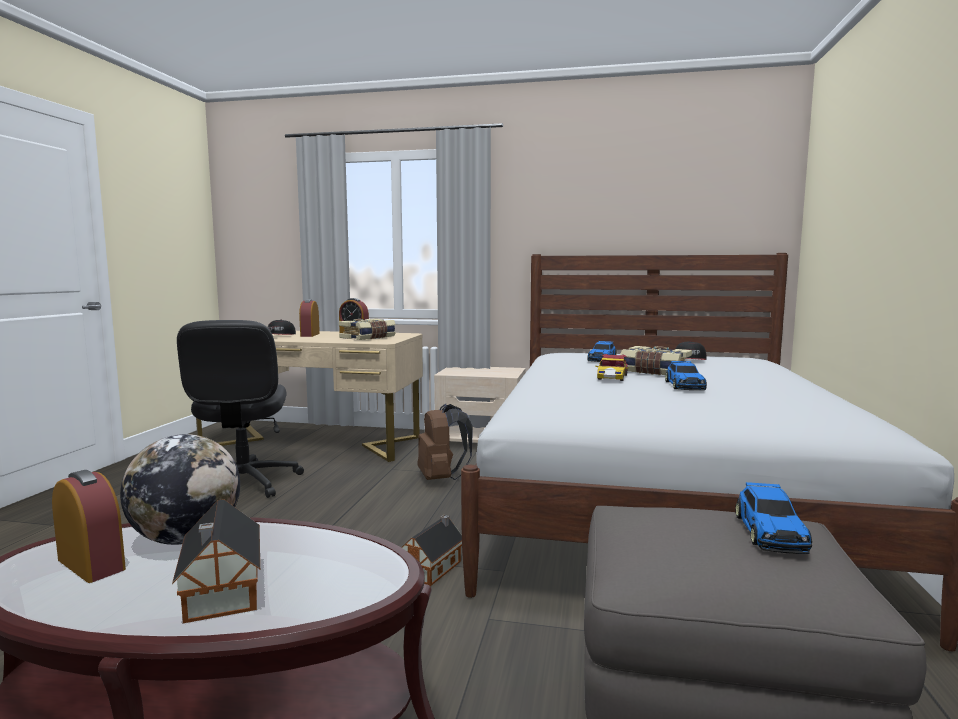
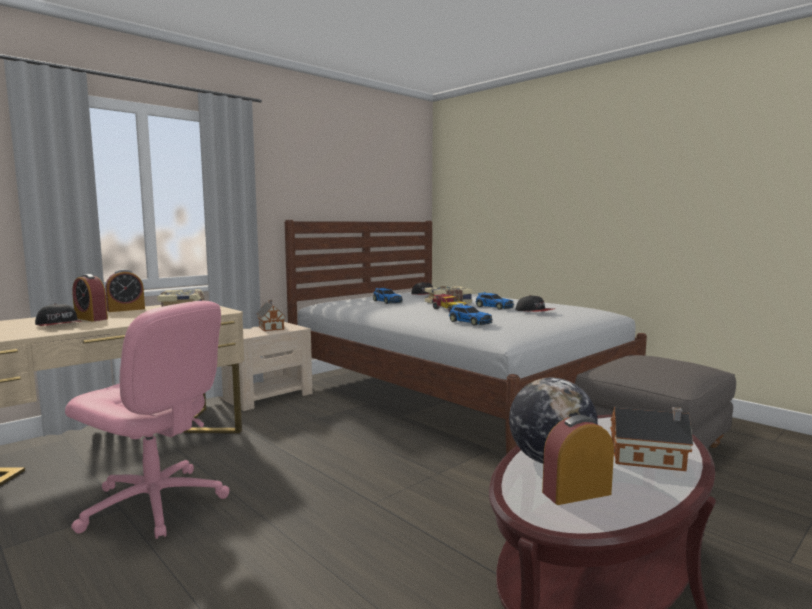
camera: 55 degrees left, 0 degrees up
(243, 483) = (154, 504): black office chair -> pink office chair
(433, 567) = (462, 466): toy house -> toy house (271, 327)
(441, 478) = (316, 426): brown backpack -> none
(712, 401) = (535, 311): none -> cap
(771, 532) = (658, 357): toy car -> toy car (469, 322)

